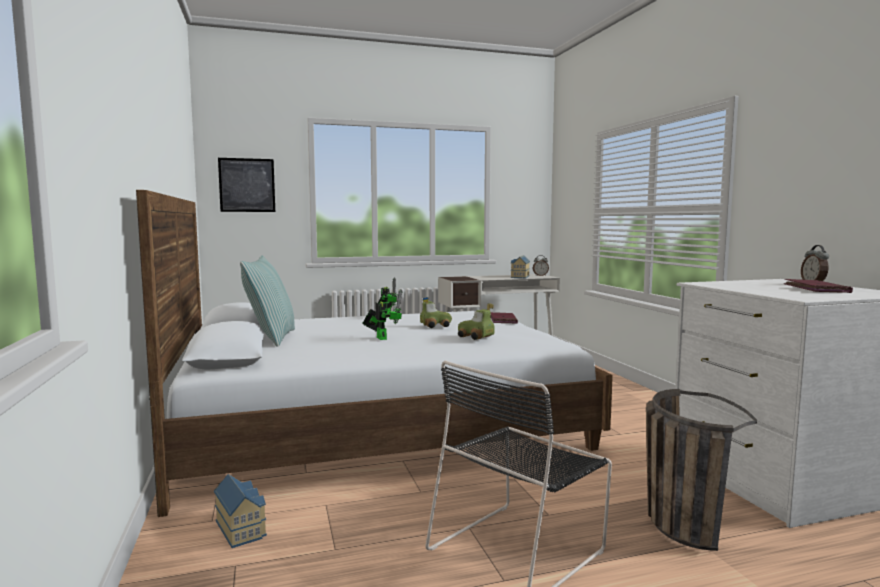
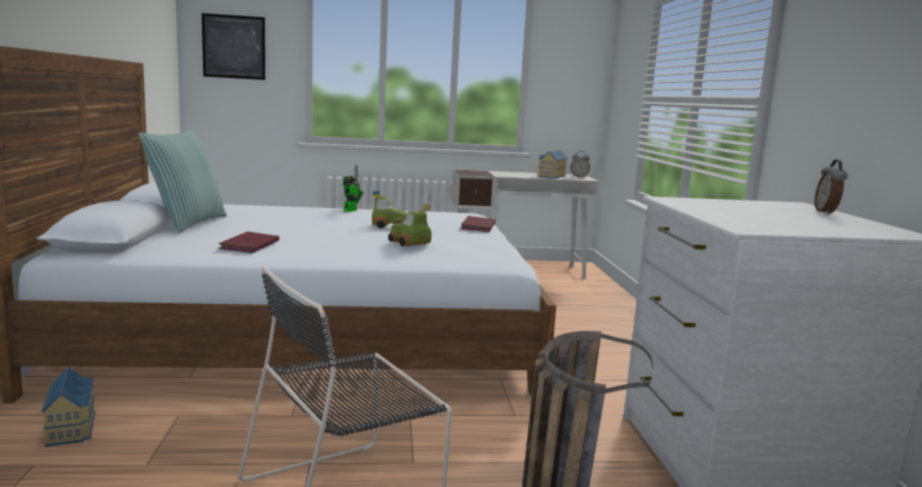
camera: 10 degrees right, 5 degrees up
(381, 338) = (304, 234): toy robot -> none
(816, 289) = (806, 219): red book -> red book (250, 246)

